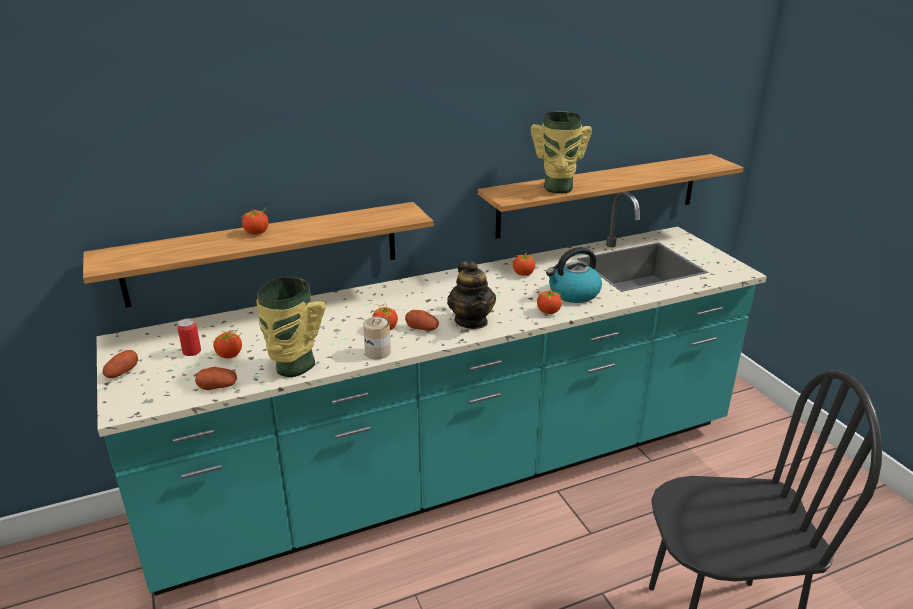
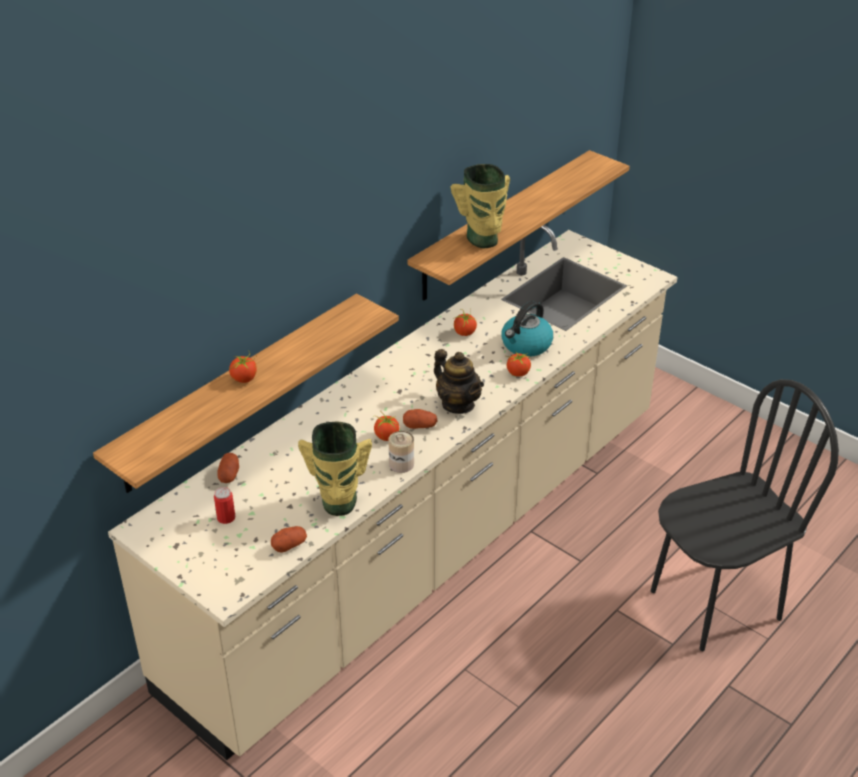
camera: 25 degrees left, 10 degrees up
(122, 372) = (182, 561): potato -> potato (229, 475)
(229, 355) = (267, 510): tomato -> none
(456, 474) = (429, 545): turquoise counter -> beige counter

